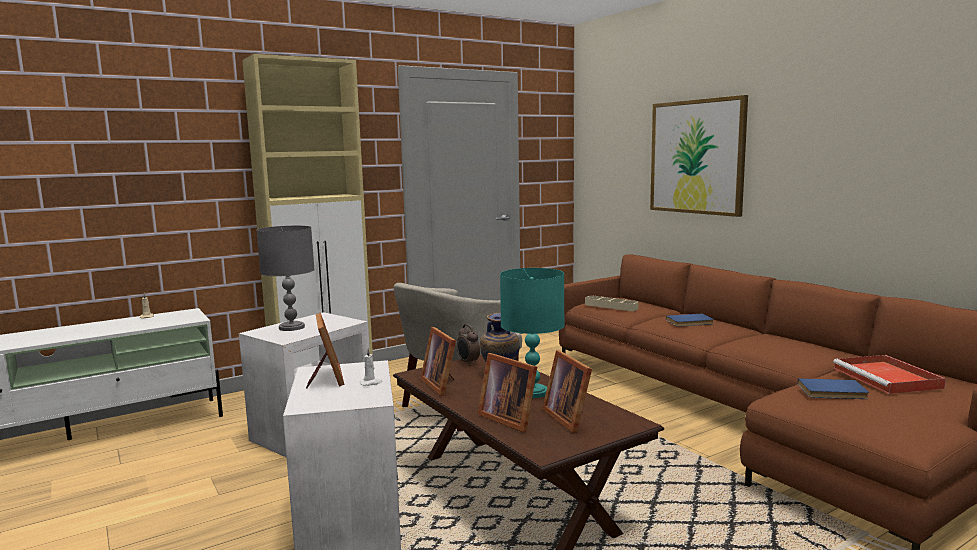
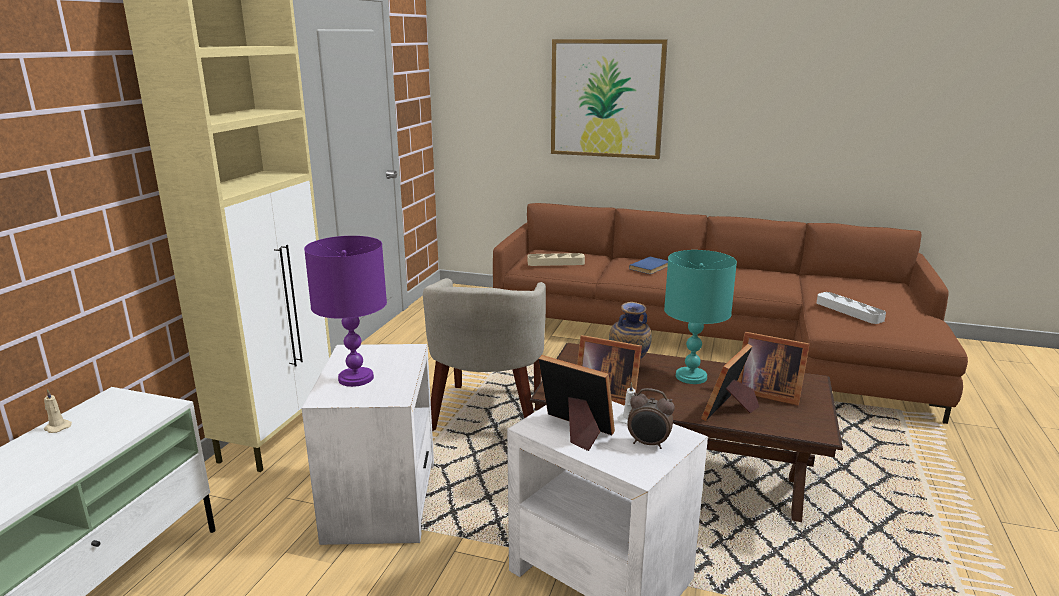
camera: 40 degrees left, 10 degrees up
(292, 327) = (356, 378): grey table lamp -> purple table lamp
(468, 362) = (572, 362): alarm clock -> alarm clock (648, 444)
(508, 418) = (730, 410): picture frame -> picture frame turned 120 degrees clockwise
(833, 392) = (849, 311): blue book -> grey tray
(888, 378) = (854, 290): red tray -> none

